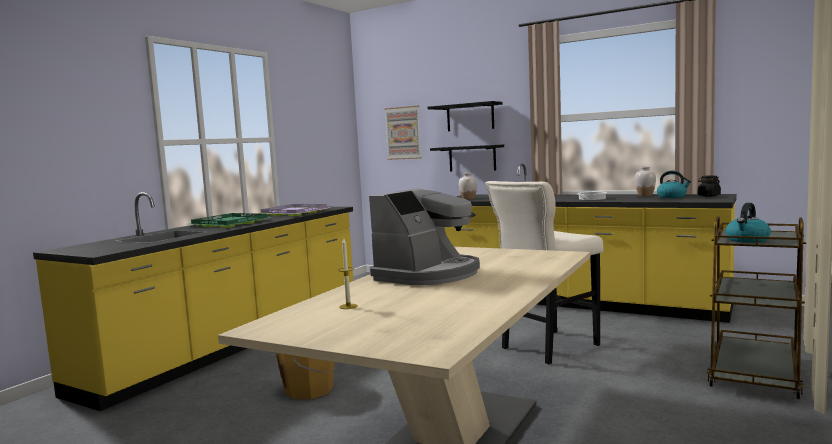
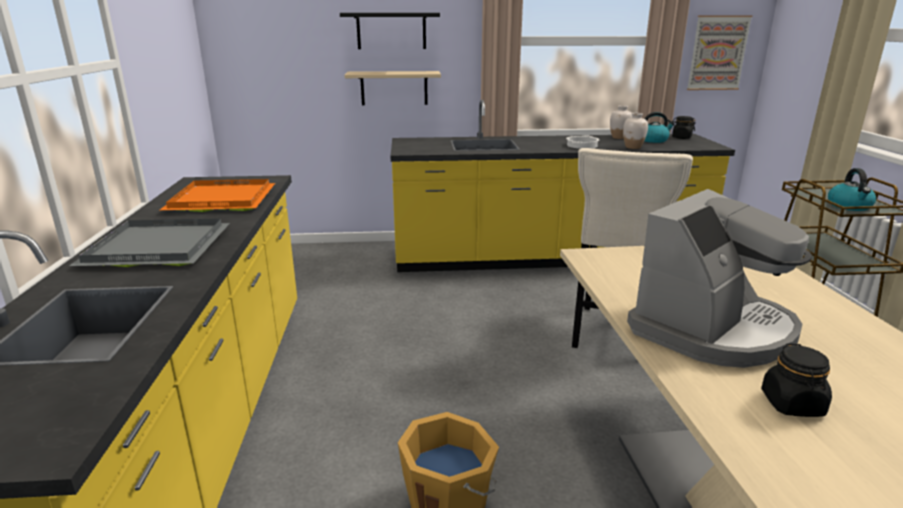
camera: 35 degrees left, 15 degrees up
(230, 223) = (159, 248): green tray -> grey tray
(294, 212) = (221, 199): purple tray -> orange tray
(348, 306) = (833, 463): candle -> none
(386, 294) = (792, 404): none -> black jar
(403, 133) = (284, 48): picture -> picture (717, 53)
(428, 274) = (712, 329): coffee machine -> coffee machine turned 45 degrees clockwise
(468, 199) = (429, 149): white vase -> white vase (633, 147)
(472, 158) = (394, 88): black shelf -> beige shelf

